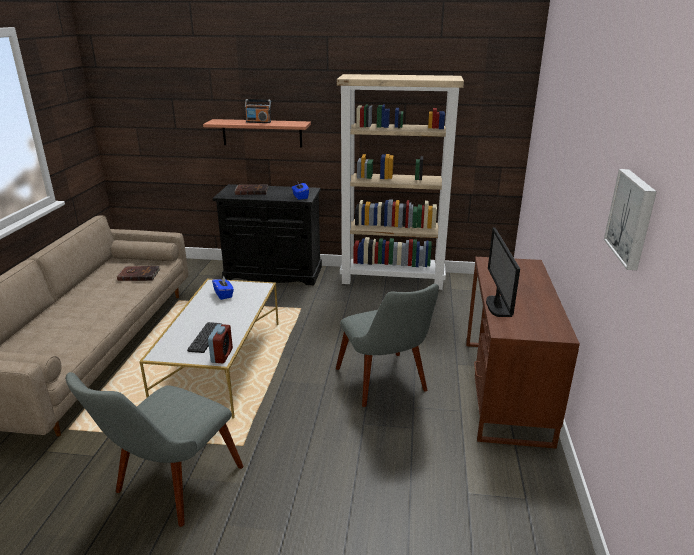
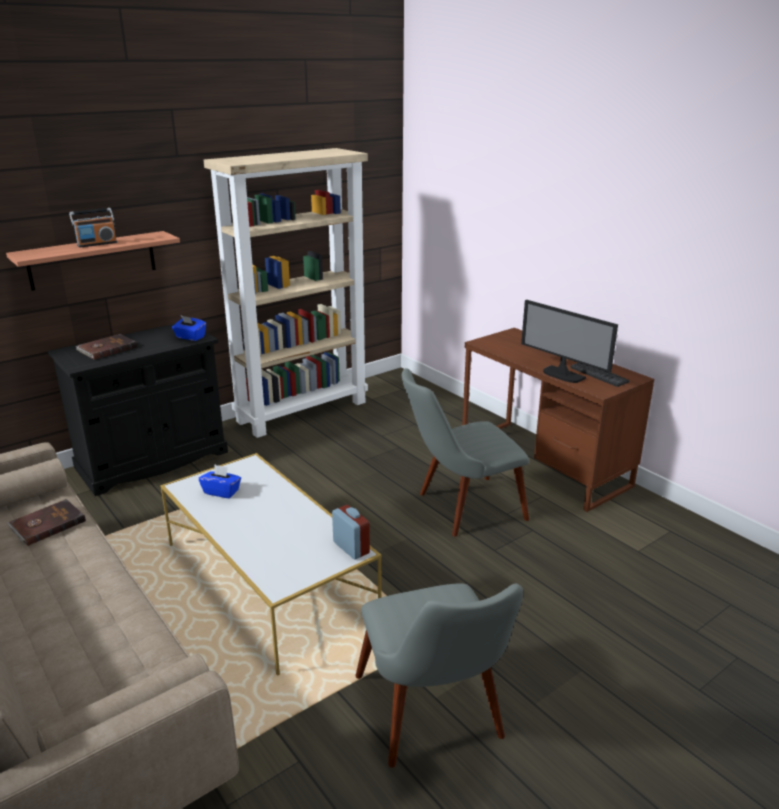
camera: 45 degrees left, 0 degrees up
(205, 337) = (296, 542): keyboard -> keyboard (599, 374)
(386, 385) = (459, 509): grey chair -> grey chair turned 135 degrees clockwise
(632, 218) = (720, 251): picture -> none

